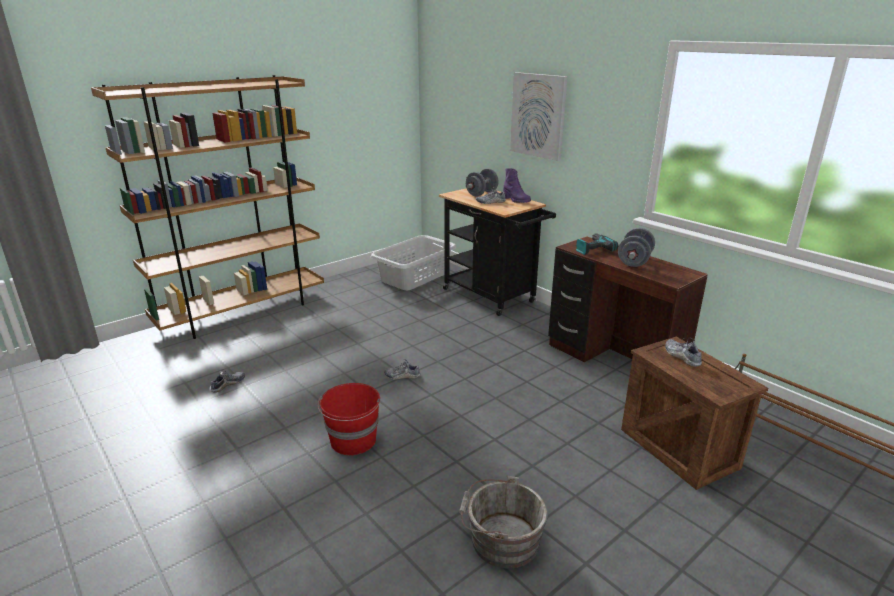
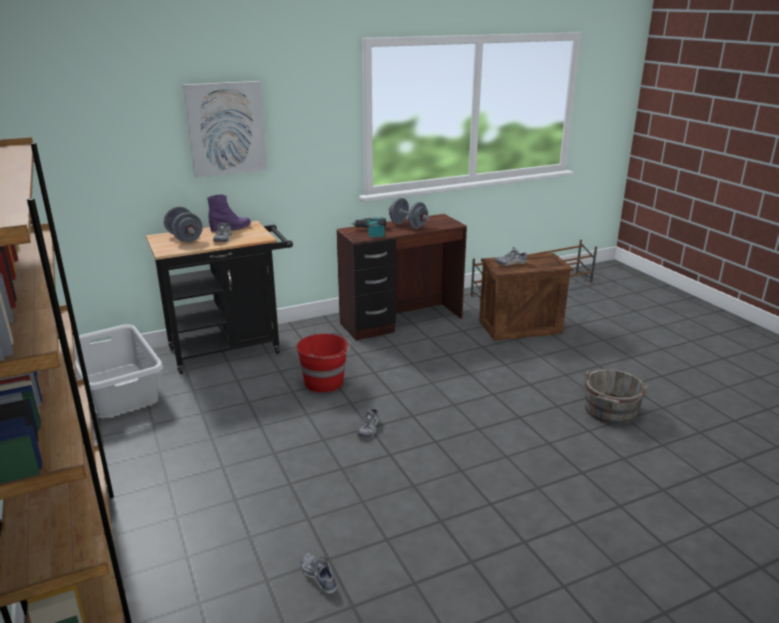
camera: 75 degrees left, 0 degrees up
(353, 441) = (477, 472): red bucket -> red bucket (325, 382)

